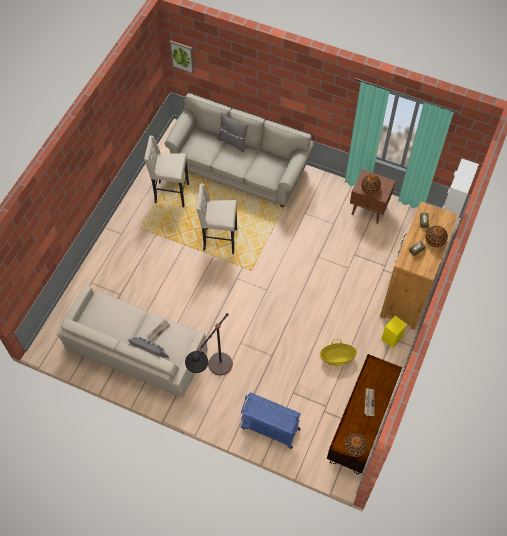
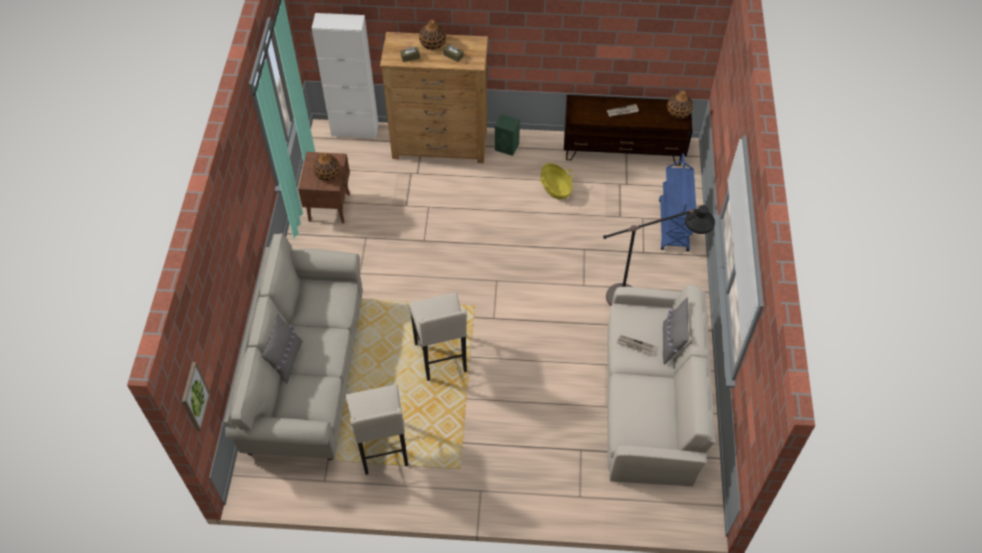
camera: 110 degrees left, 5 degrees down
(391, 338) = (507, 147): yellow speaker -> green speaker

